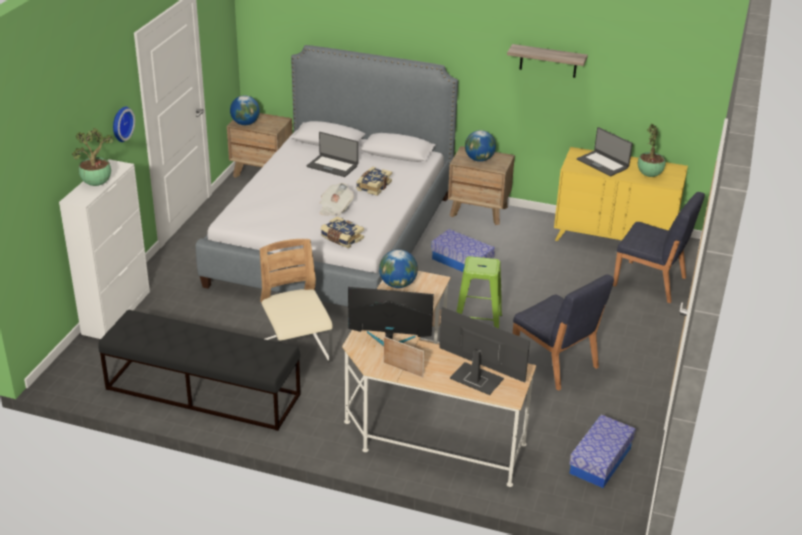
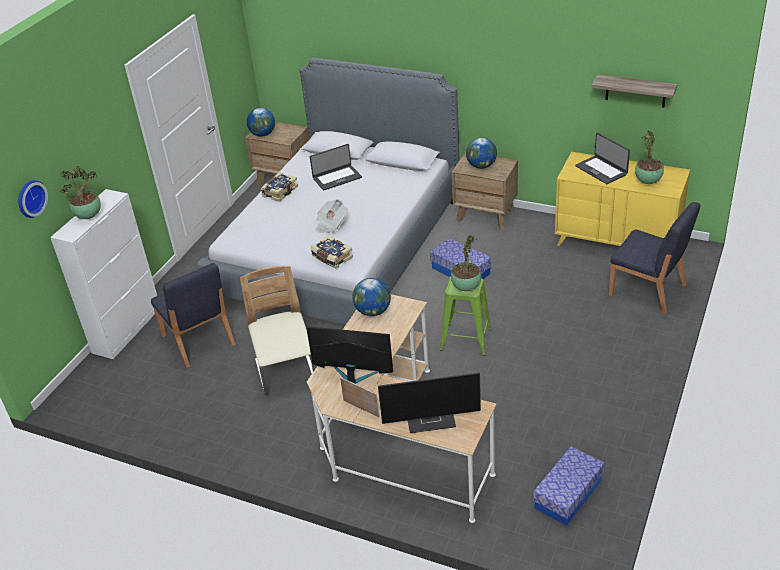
camera: 10 degrees right, 5 degrees up
(120, 123) = (117, 153): wall clock -> wall clock (30, 198)
(202, 392) = (191, 414): black bench -> none
(332, 166) = (337, 178): laptop -> laptop turned 60 degrees counterclockwise
(373, 186) = (372, 199): book -> book (279, 192)
(475, 379) = (431, 420): monitor -> monitor turned 135 degrees clockwise
(484, 266) = (466, 287): none -> potted plant
(548, 61) = (544, 67): shelf -> shelf (635, 91)
(554, 363) = (537, 383): blue chair -> blue chair (198, 341)

